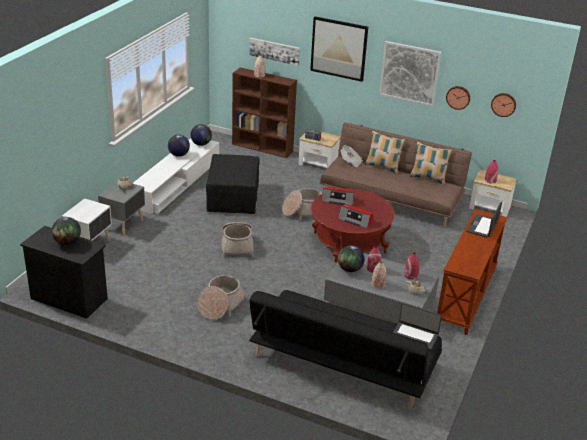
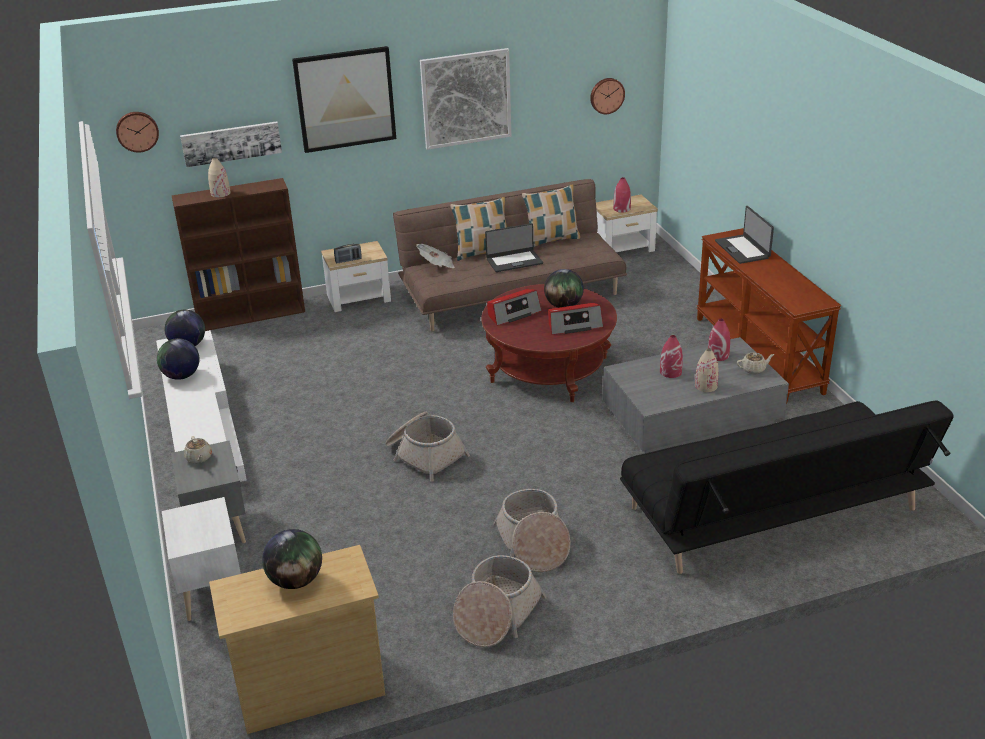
camera: 40 degrees left, 0 degrees up
(69, 298) = (309, 687): black dresser -> beige dresser
(232, 198) = (317, 399): black ottoman -> none
(303, 211) = (435, 364): basket -> basket (496, 614)
(350, 269) = (649, 389): globe -> globe (564, 306)
(414, 335) = (843, 415): laptop -> laptop (514, 261)
(458, 97) = (543, 109): wall clock -> wall clock (137, 131)

